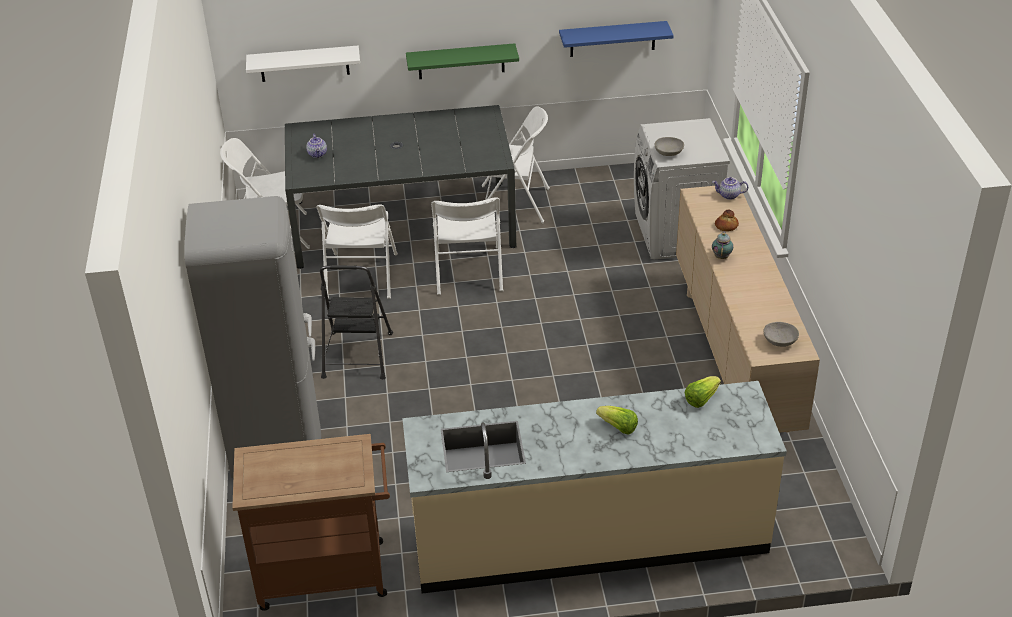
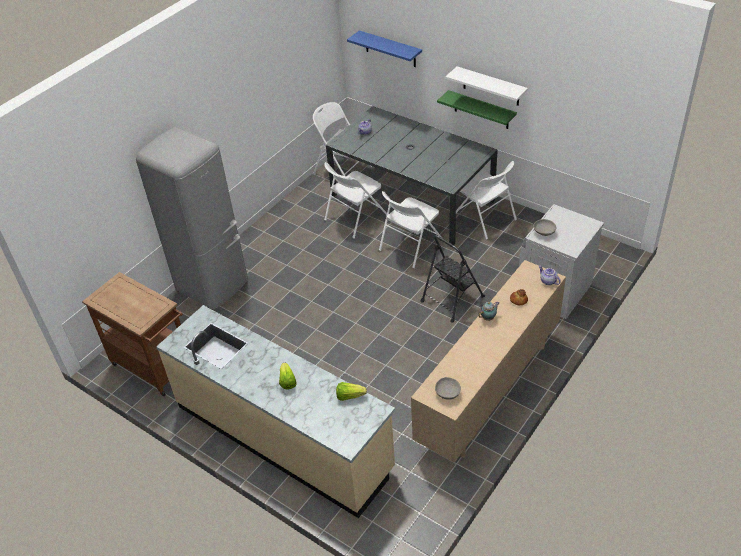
camera: 45 degrees right, 5 degrees up
(304, 63) = (390, 73): white shelf -> white shelf (491, 86)
(357, 356) = (301, 261): black step ladder -> black step ladder (451, 299)
(612, 39) = (583, 136): blue shelf -> blue shelf (390, 49)

